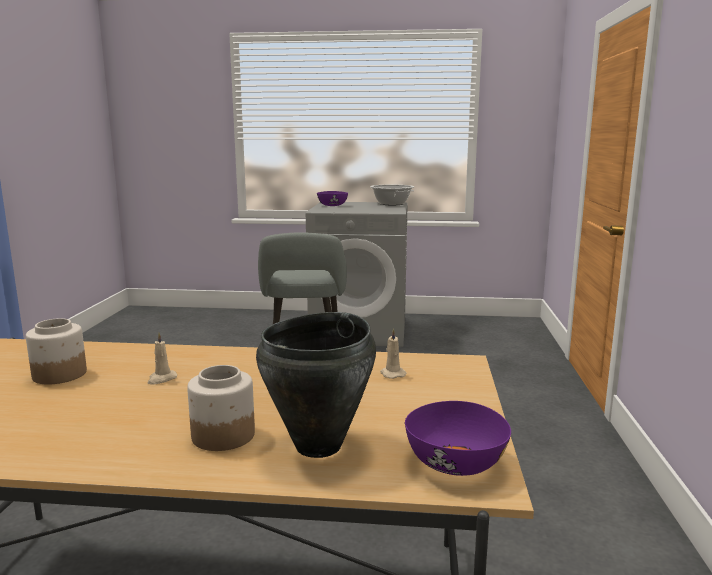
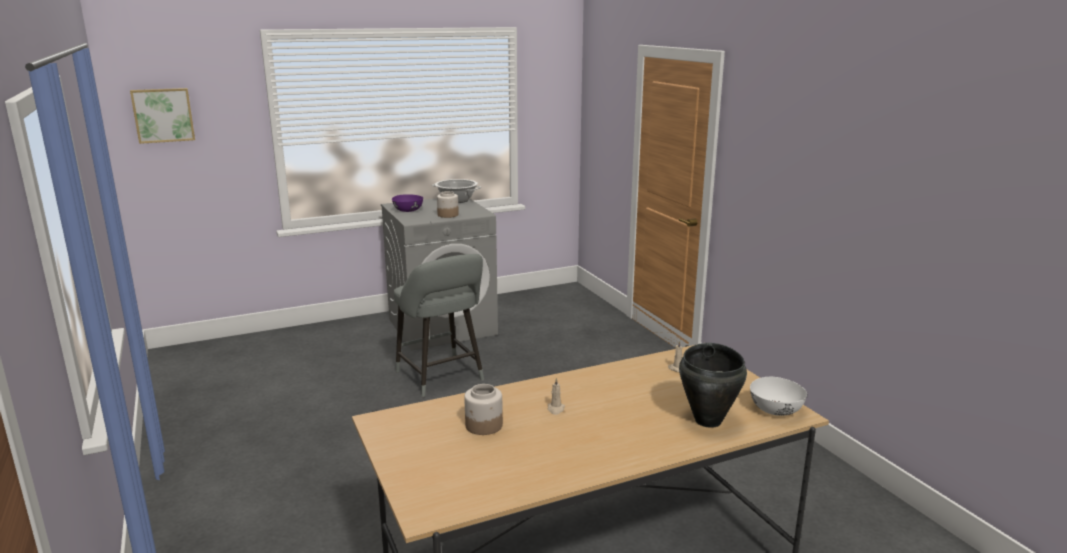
camera: 30 degrees left, 5 degrees up
(150, 107) = (163, 115): none -> picture
(222, 436) = (655, 430): jar -> jar (447, 215)
(454, 462) = (775, 409): purple bowl -> white bowl

